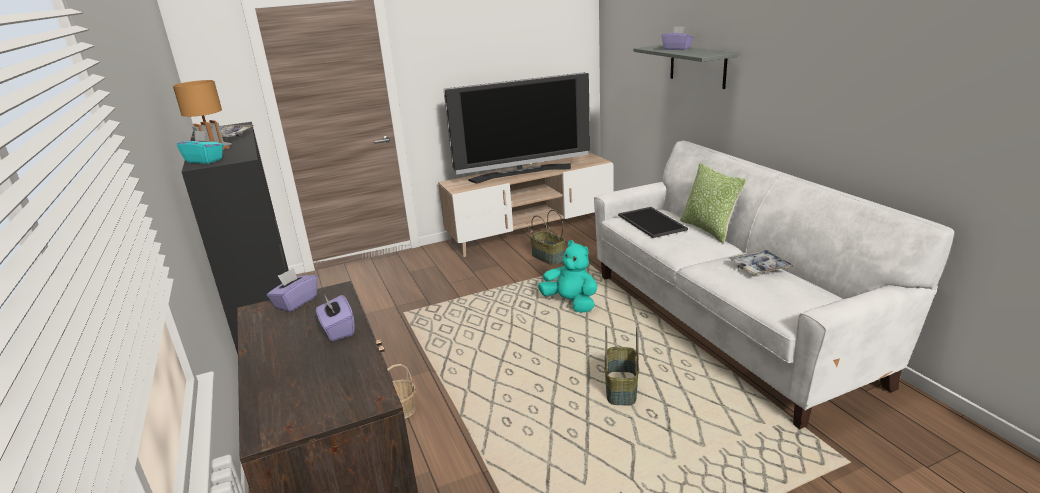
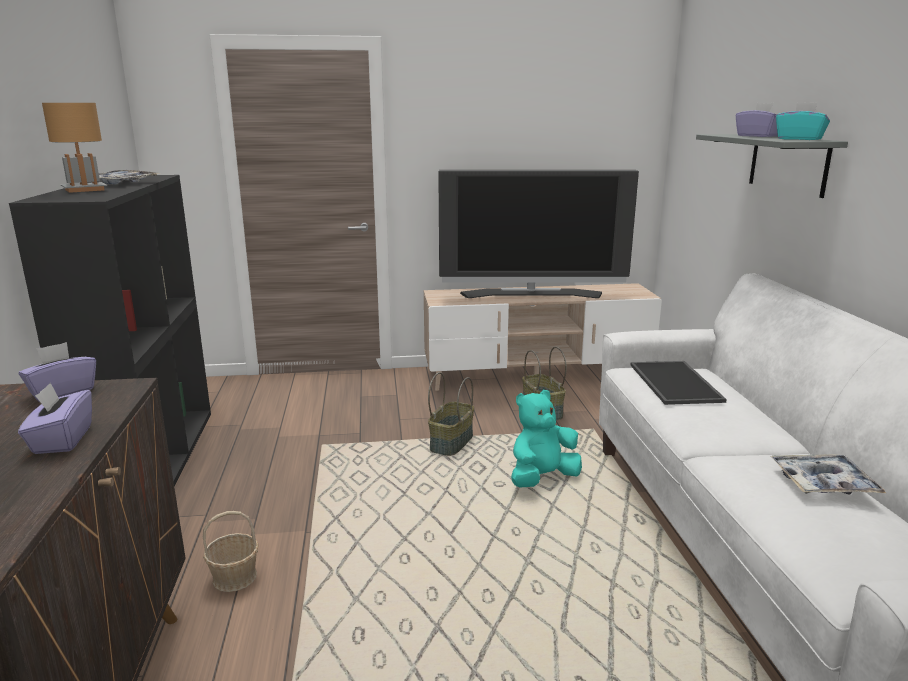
camera: 15 degrees right, 5 degrees down
(205, 160) = (54, 197): turquoise tissue box -> turquoise tissue box (799, 139)
(571, 303) = (542, 478): turquoise plush toy -> turquoise plush toy turned 90 degrees counterclockwise
(620, 388) = (552, 628): basket -> basket (451, 442)
(708, 229) = (762, 408): pillow -> none

